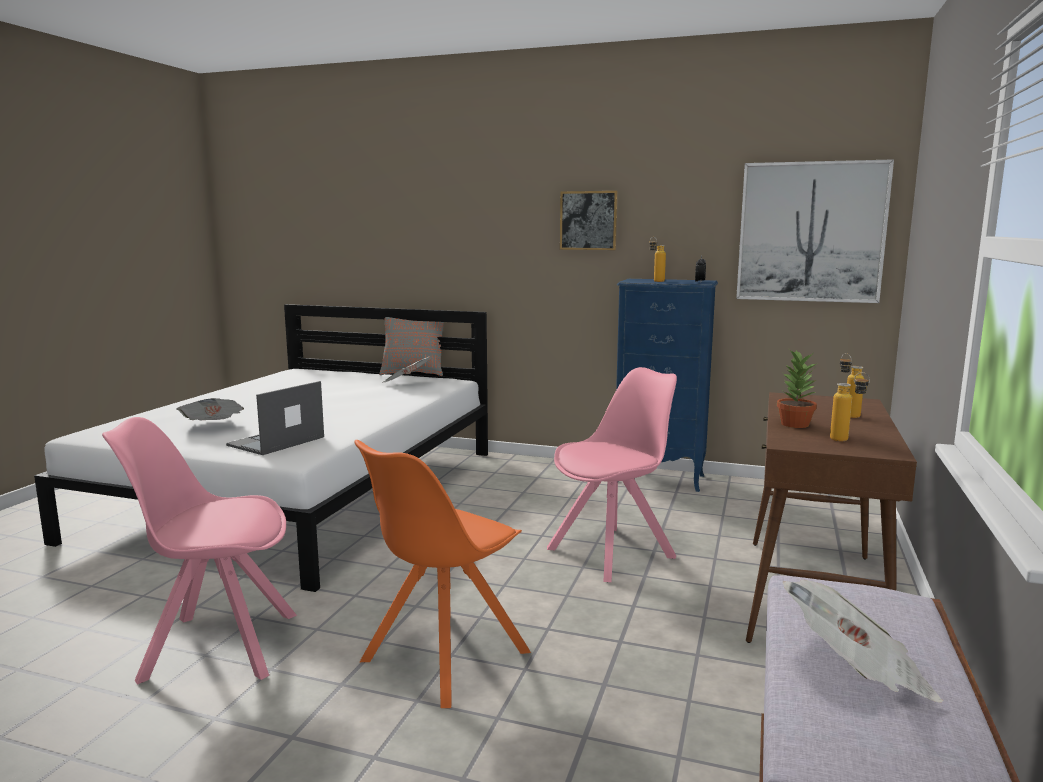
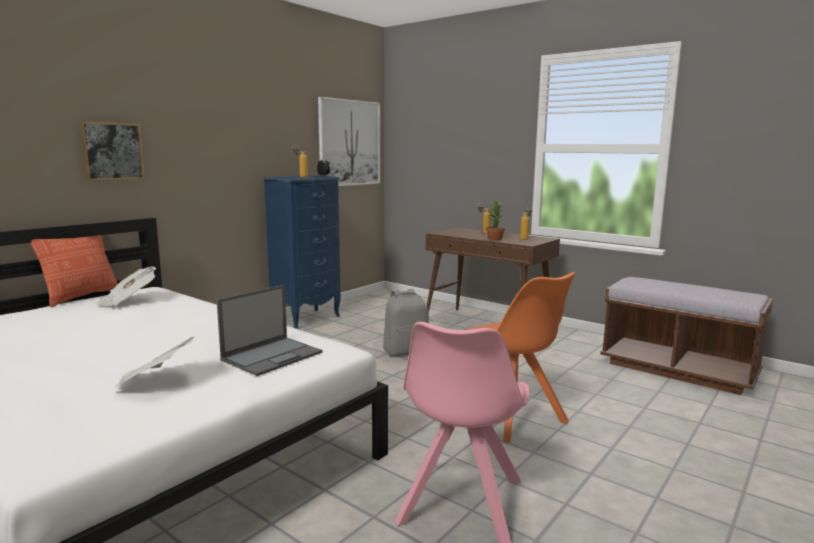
camera: 70 degrees left, 0 degrees up
(275, 441) = (273, 356): laptop -> laptop turned 105 degrees counterclockwise
(413, 374) = (81, 297): grey pillow -> orange pillow
(588, 220) = (228, 131): picture -> picture (112, 151)
(613, 553) = (406, 352): pink chair -> grey backpack
(857, 673) = (696, 290): newspaper -> none

